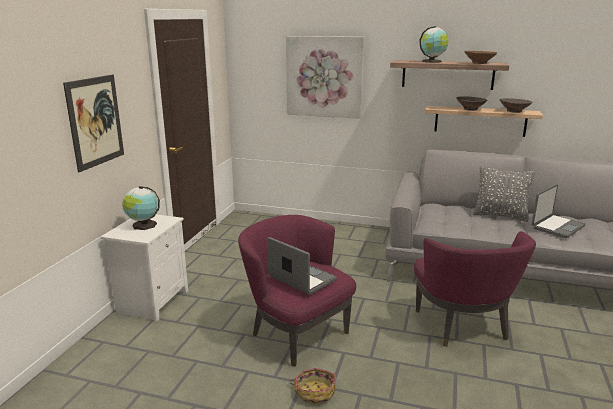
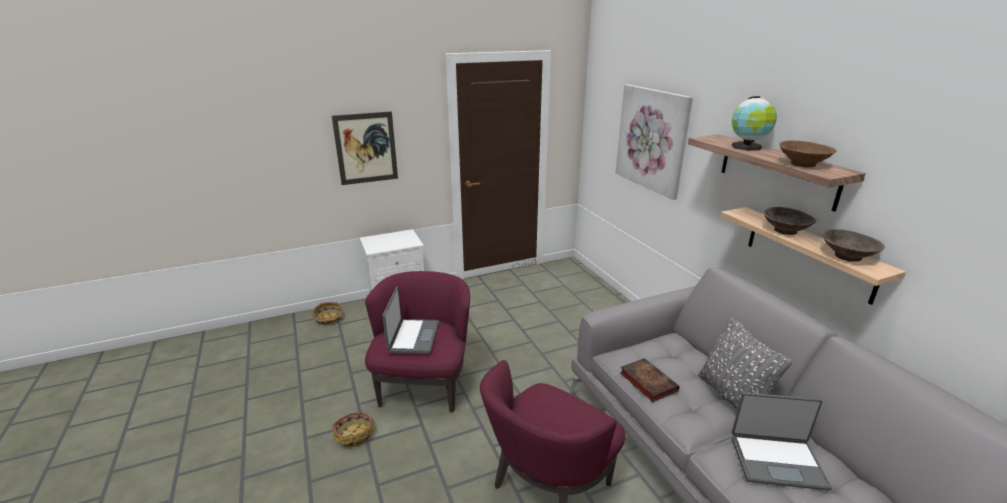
camera: 50 degrees right, 5 degrees up
(103, 349) = (329, 319): none -> basket
(143, 225) = (392, 240): globe -> none
(463, 227) = (646, 381): none -> book

